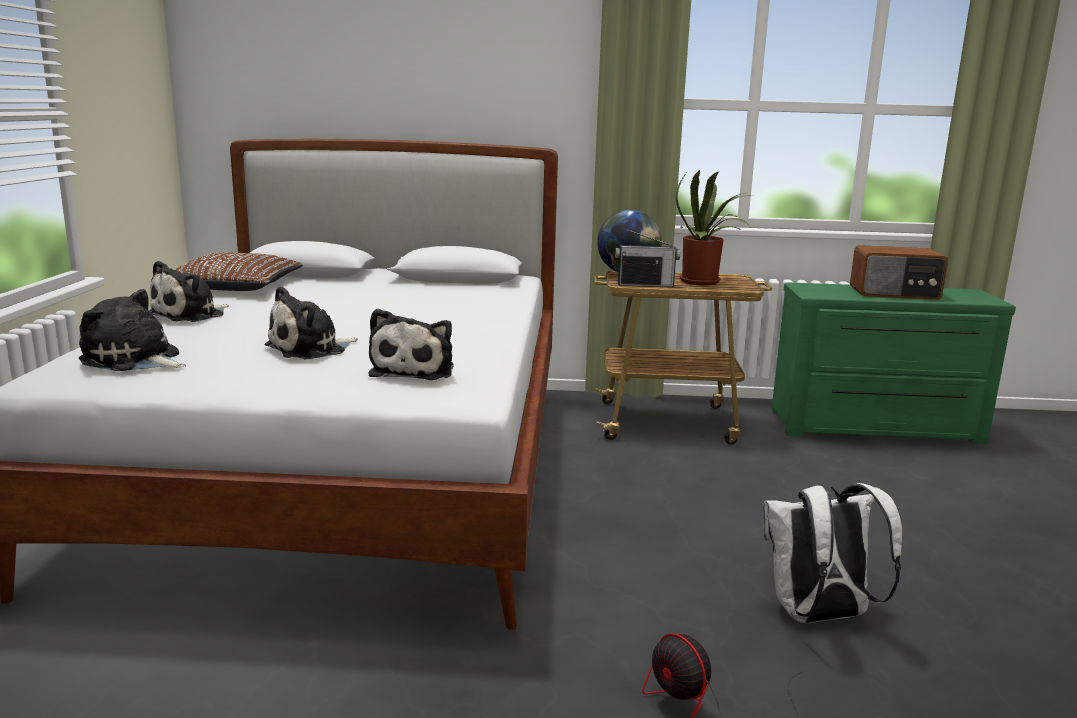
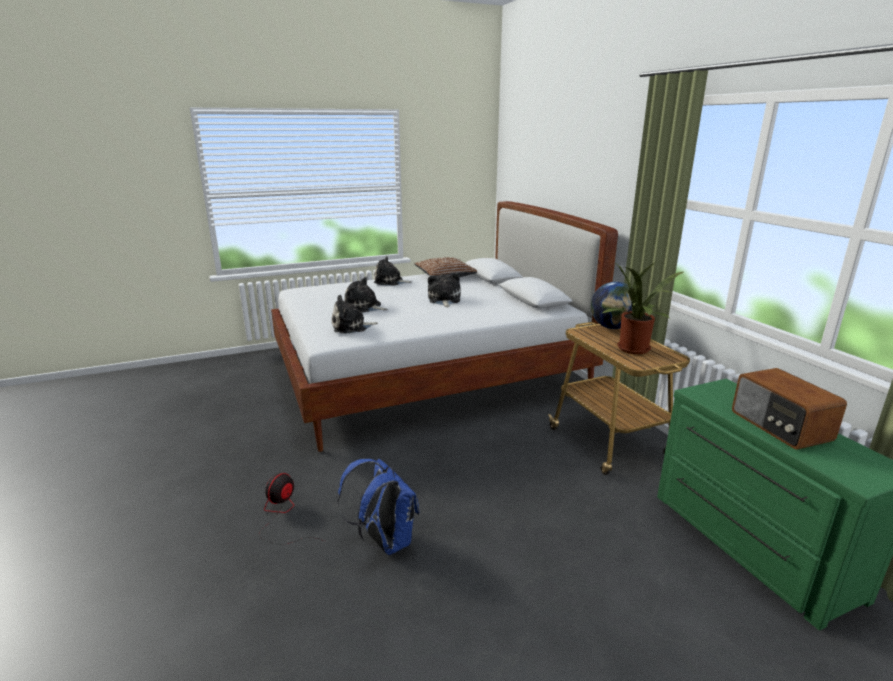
camera: 65 degrees right, 5 degrees up
(134, 360) = (321, 292): plush toy -> plush toy (444, 300)
(645, 285) = (590, 337): radio -> none
(818, 616) = (384, 541): white backpack -> blue backpack

